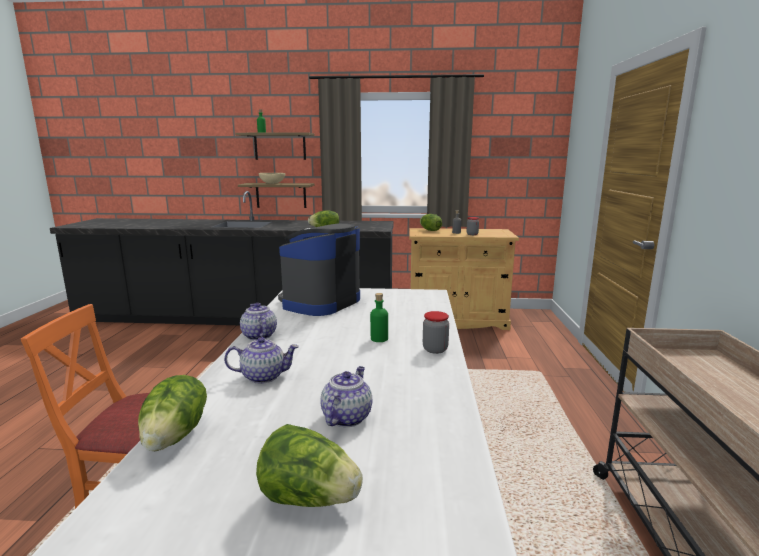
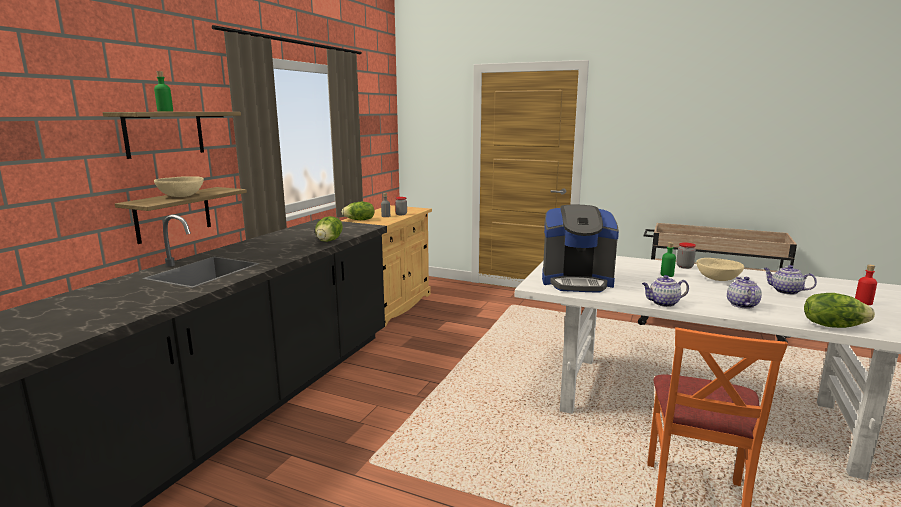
camera: 70 degrees left, 0 degrees up
(309, 498) = (863, 302): lettuce -> red bottle
(320, 302) = (577, 281): coffee machine -> coffee machine turned 45 degrees counterclockwise
(385, 368) = (718, 279): none -> beige bowl

